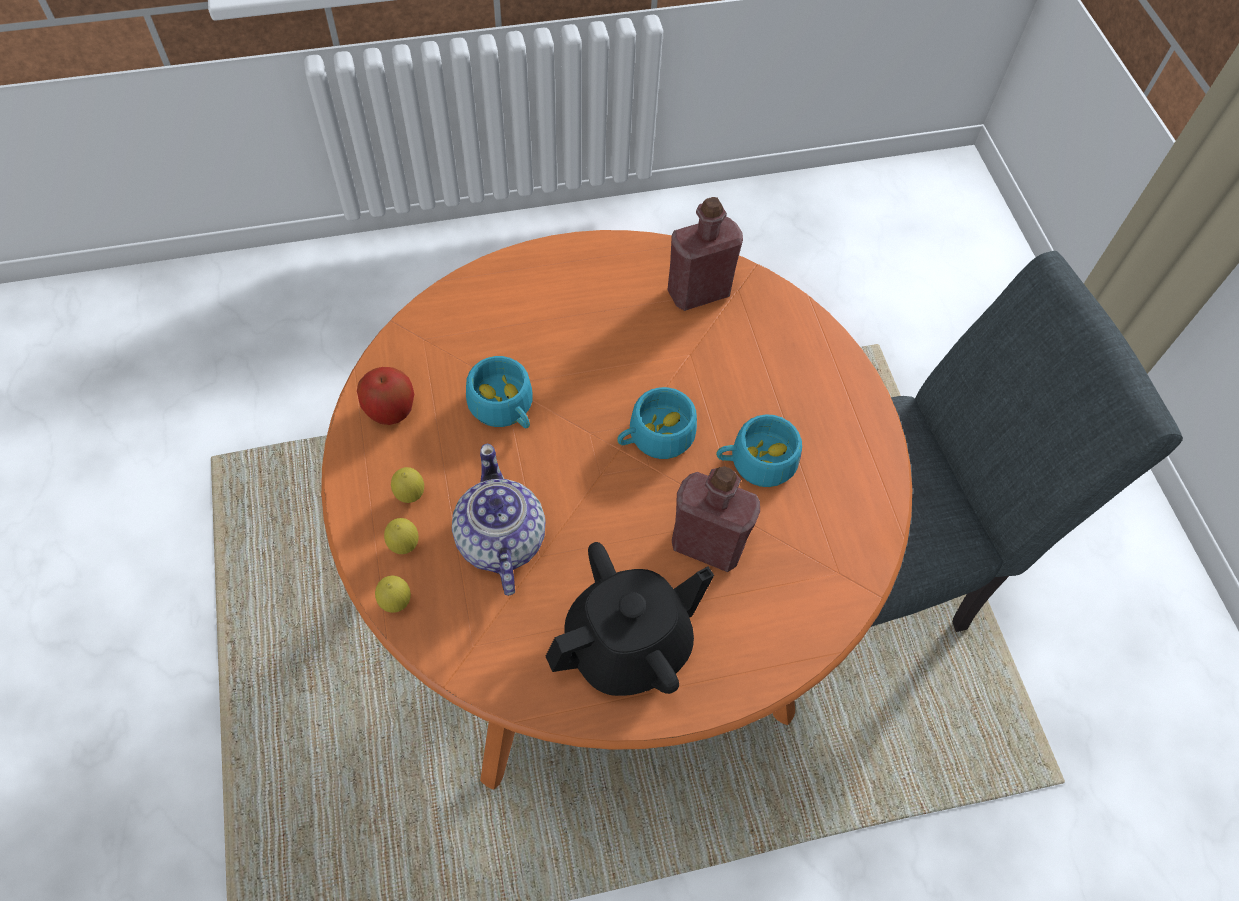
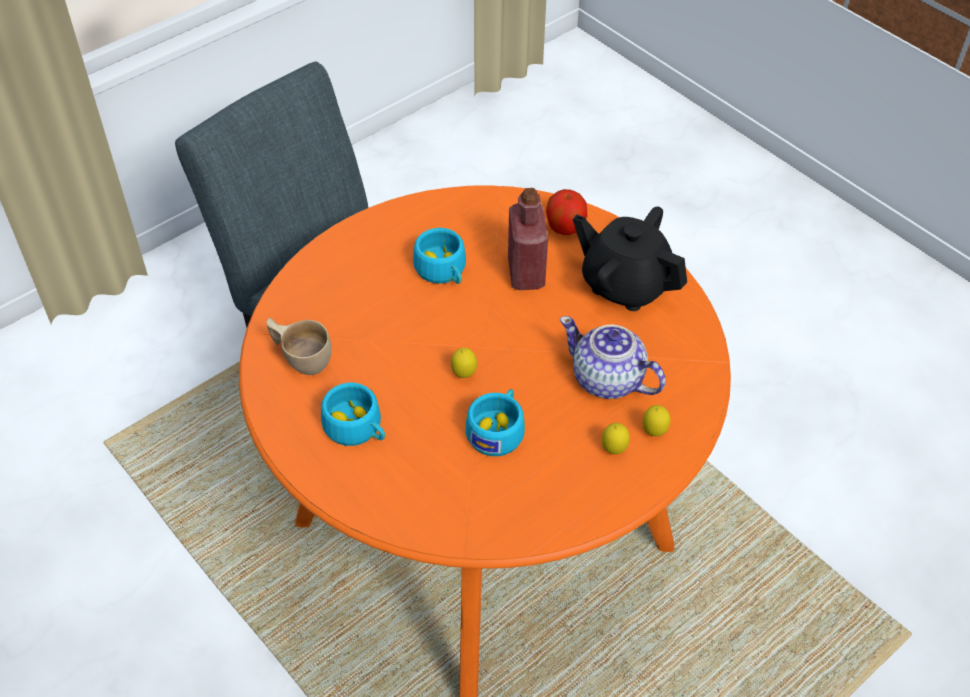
camera: 115 degrees left, 10 degrees down
(390, 410) = (552, 504): apple -> apple (565, 227)
(396, 603) = (696, 415): lemon -> lemon (464, 375)
(500, 541) = (608, 380): teapot -> teapot turned 75 degrees clockwise
(654, 437) = (460, 332): turquoise cup -> turquoise cup (357, 429)
(698, 292) = (301, 358): red bottle -> beige cup

